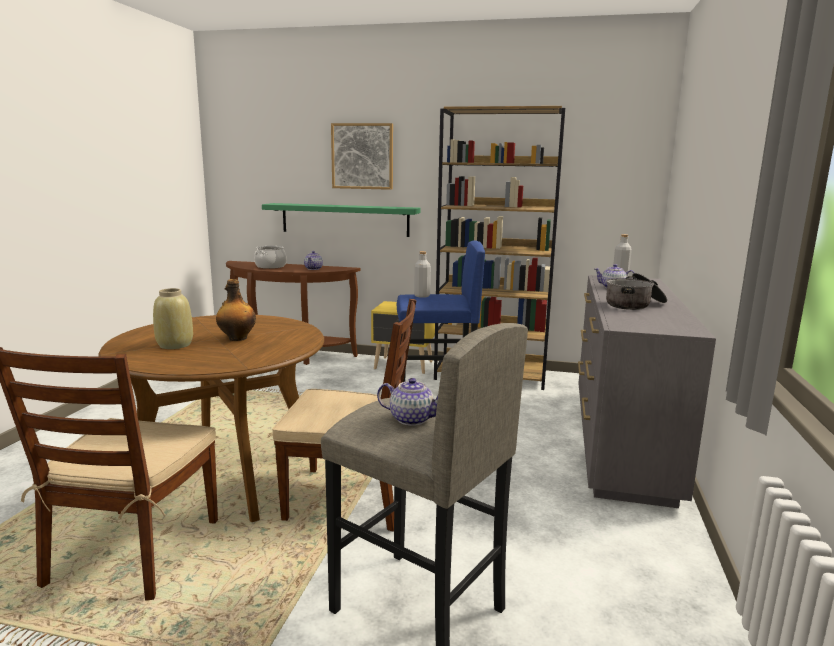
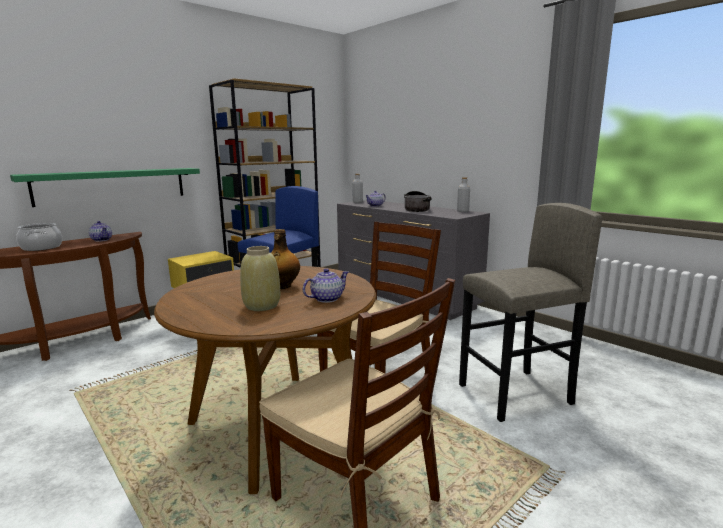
camera: 55 degrees left, 0 degrees up
(362, 156) = (124, 120): picture -> none
(411, 419) = (522, 273): teapot -> teapot (326, 299)
(422, 296) = (271, 235): grey bottle -> grey bottle (463, 211)

